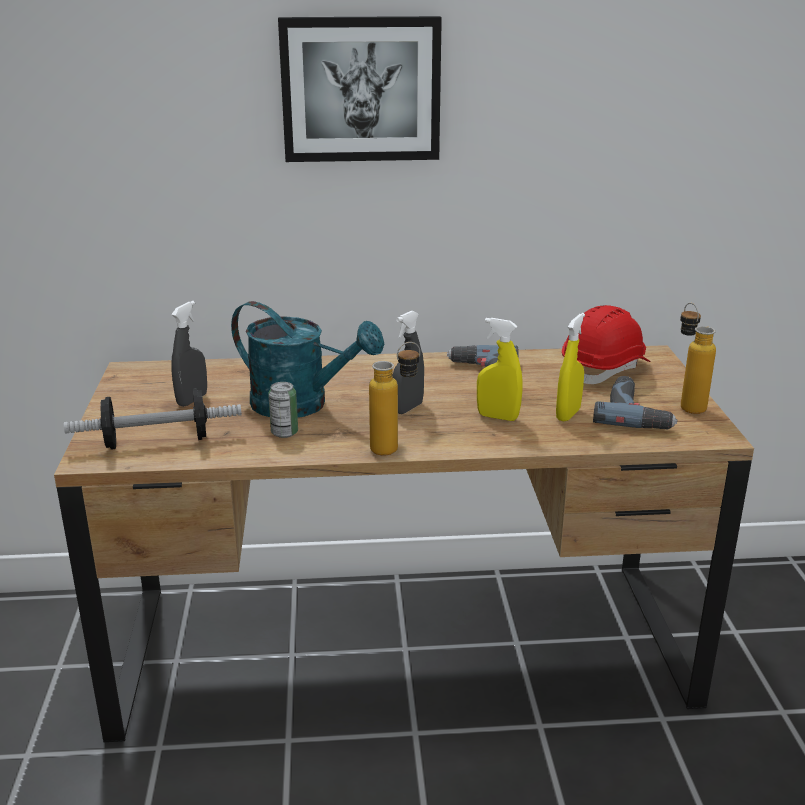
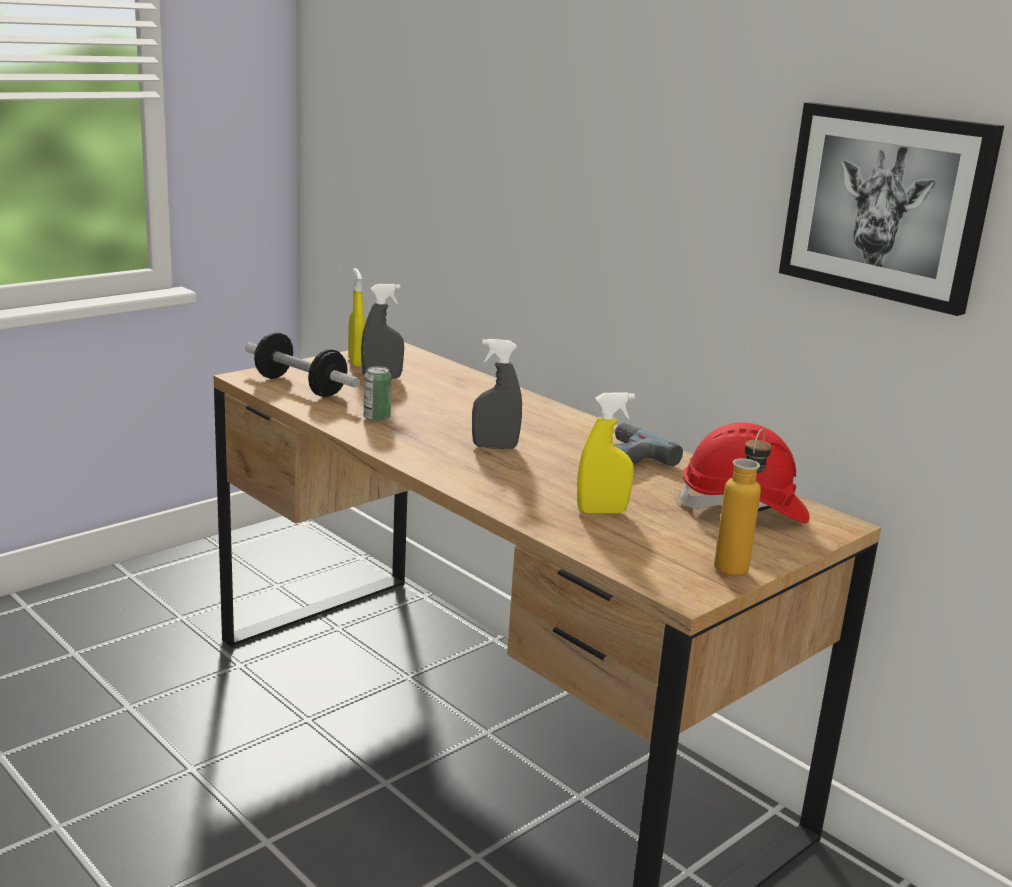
camera: 50 degrees right, 5 degrees down
(301, 405) = (433, 411): turquoise watering can -> none
(361, 89) = (609, 118): picture -> picture (886, 204)
(395, 448) = (413, 459): bottle -> none
(497, 417) = (541, 484): yellow spray bottle -> yellow spray bottle (356, 362)
(635, 413) = (664, 542): power drill -> none

